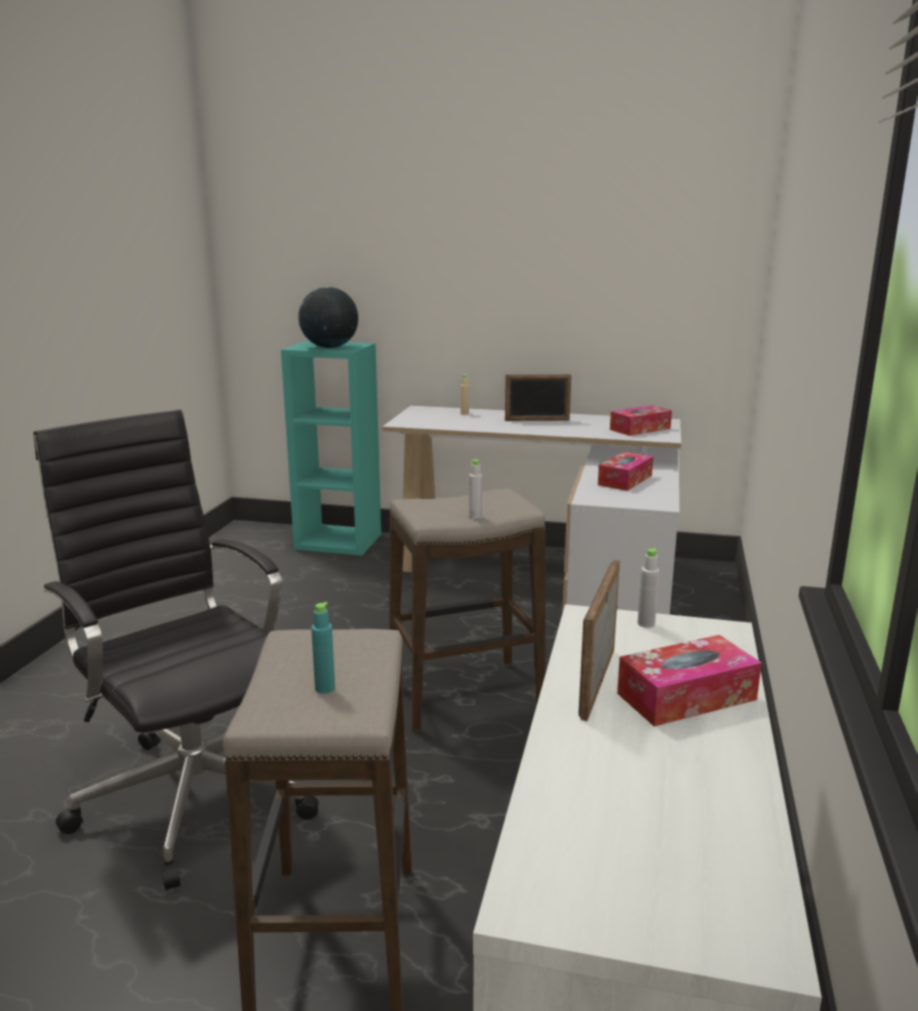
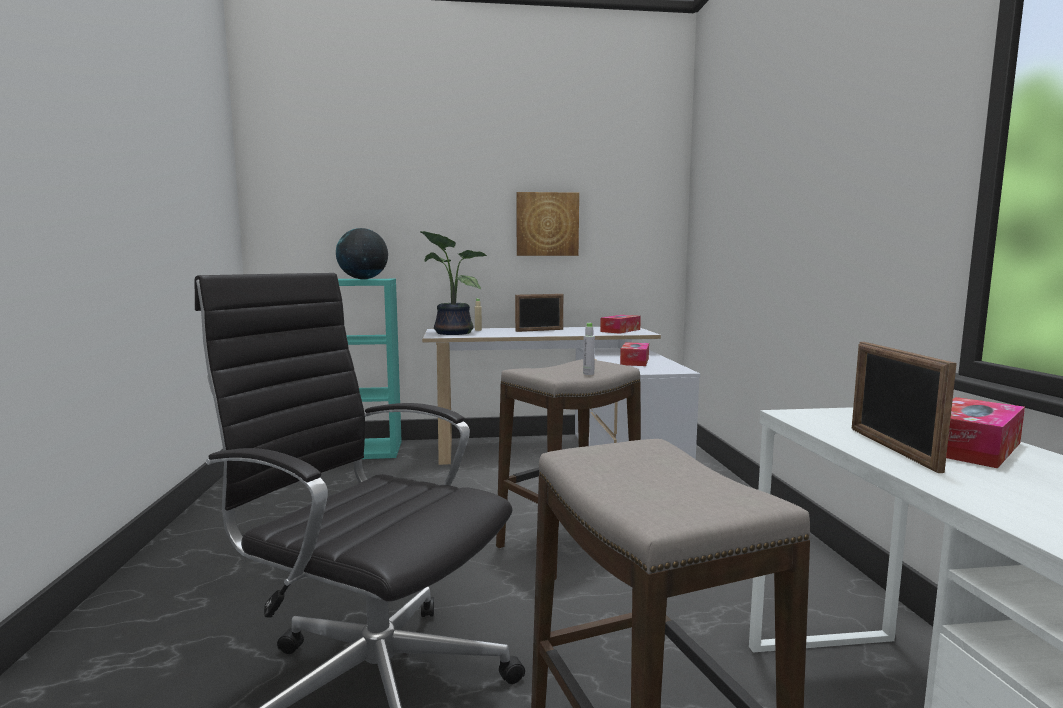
camera: 20 degrees left, 10 degrees down
(325, 688) = (678, 485): turquoise bottle -> none
(425, 418) = (451, 333): none -> potted plant
(564, 277) = (547, 224): none -> picture
(646, 624) = (844, 413): grey bottle -> none

